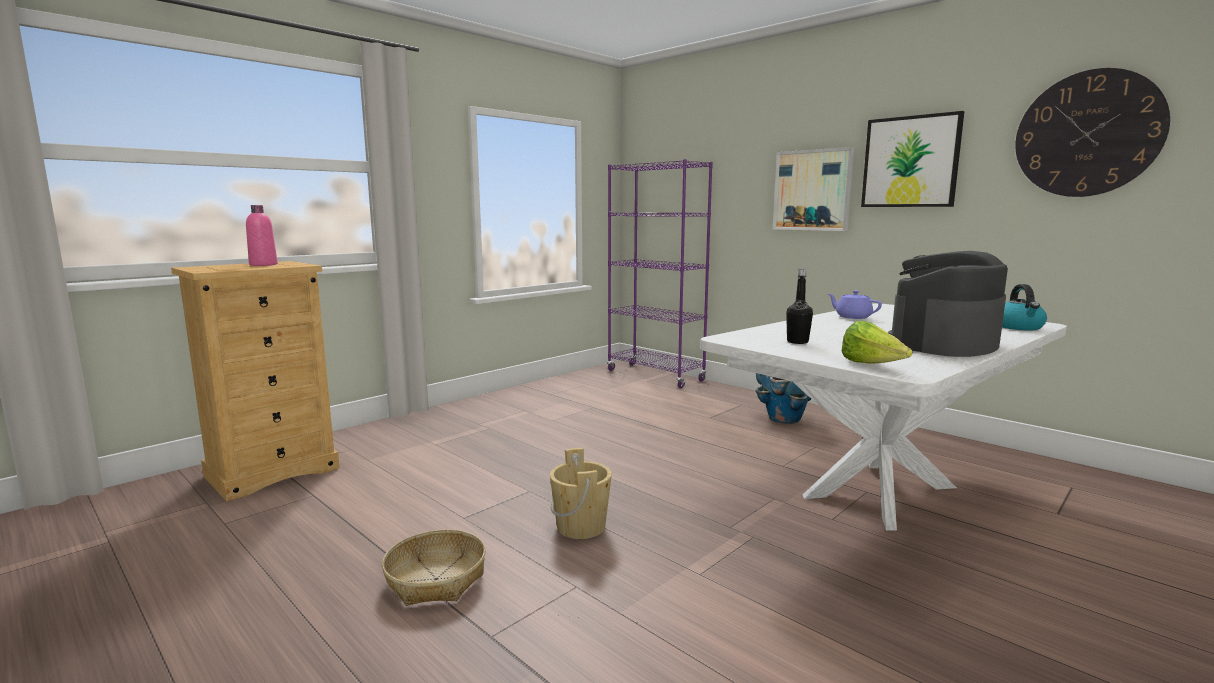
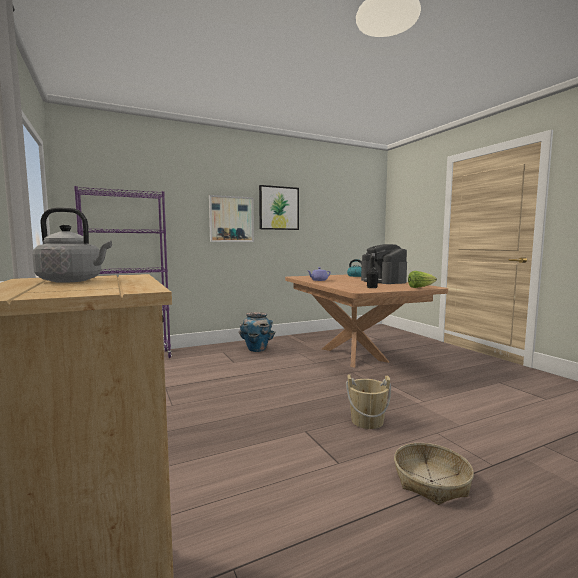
camera: 70 degrees left, 5 degrees down
(263, 265) = (73, 281): pink bottle -> grey kettle
(878, 491) = (353, 355): white dining table -> brown dining table
(1087, 134) = (336, 203): wall clock -> none

